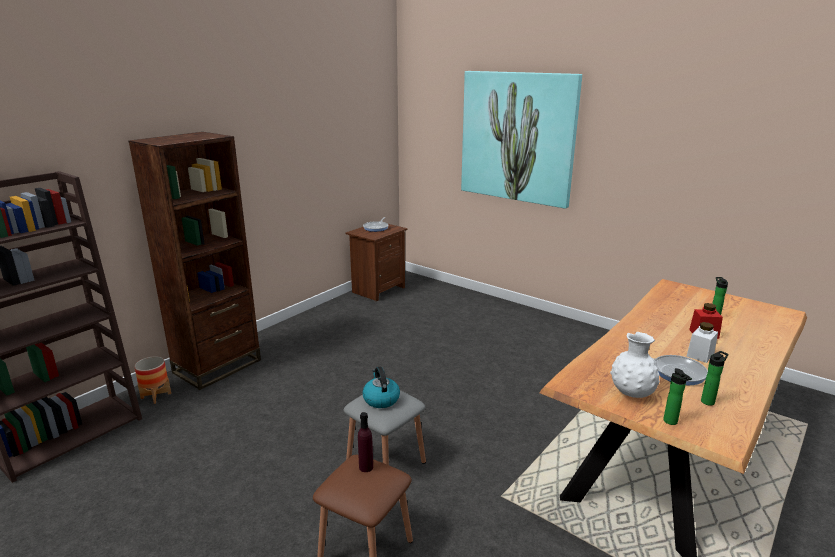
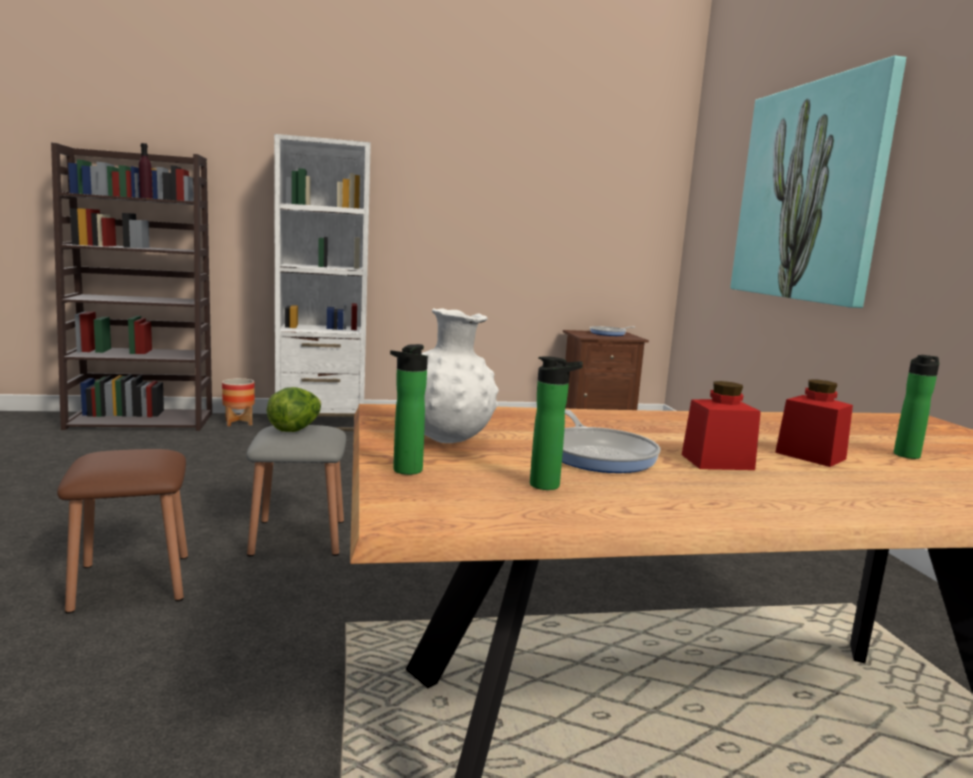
camera: 40 degrees right, 10 degrees down
(217, 366) = (320, 423): brown bookcase -> white bookcase
(366, 467) = (148, 453): purple bottle -> purple bottle (146, 198)
(381, 399) = (295, 429): kettle -> lettuce
(700, 355) = (717, 462): white jar -> red jar

